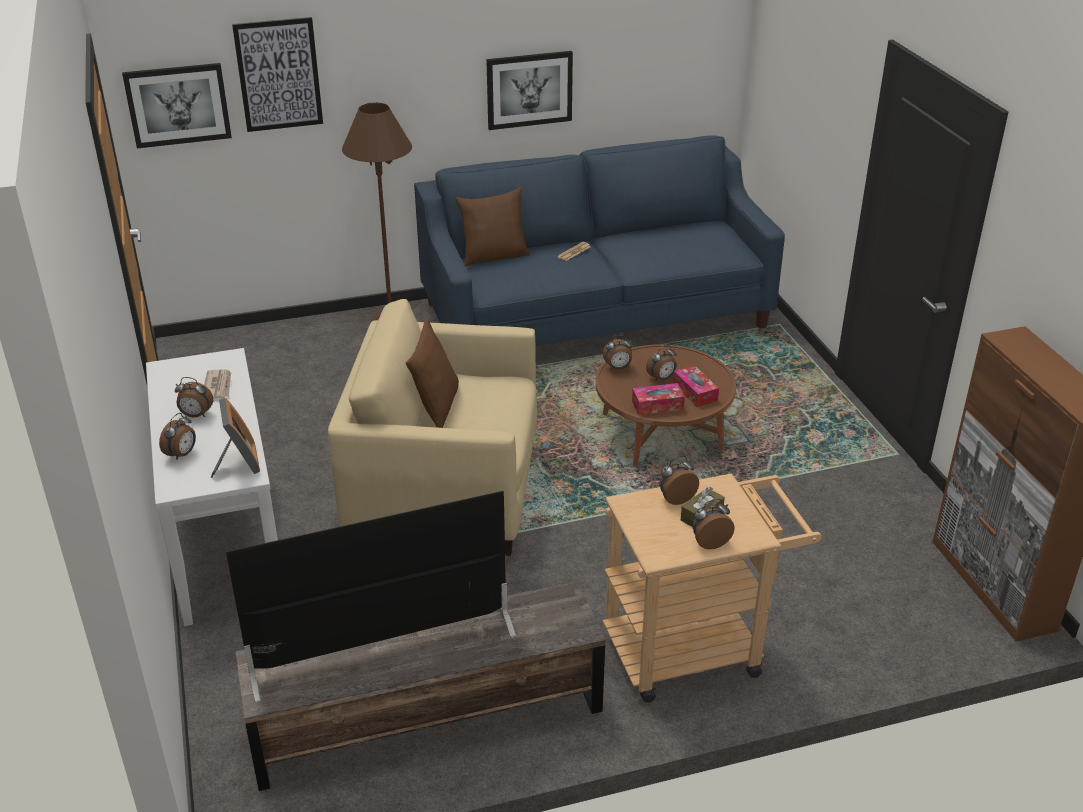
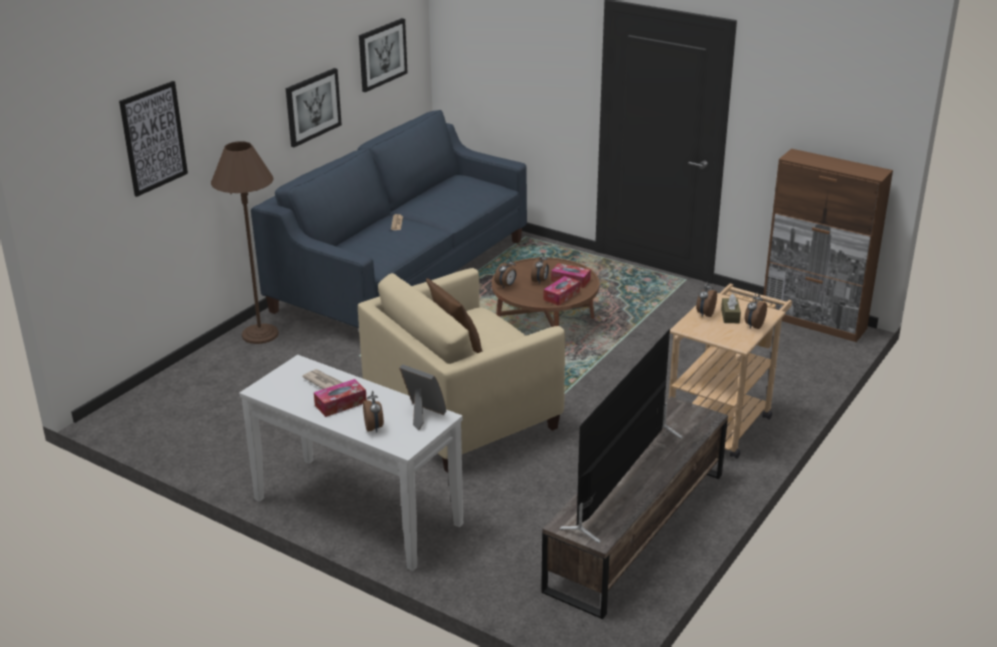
camera: 40 degrees left, 5 degrees down
(178, 105) = (83, 186): picture -> picture (382, 54)
(196, 415) = (340, 404): alarm clock -> tissue box
(494, 256) = (343, 245): brown pillow -> none

